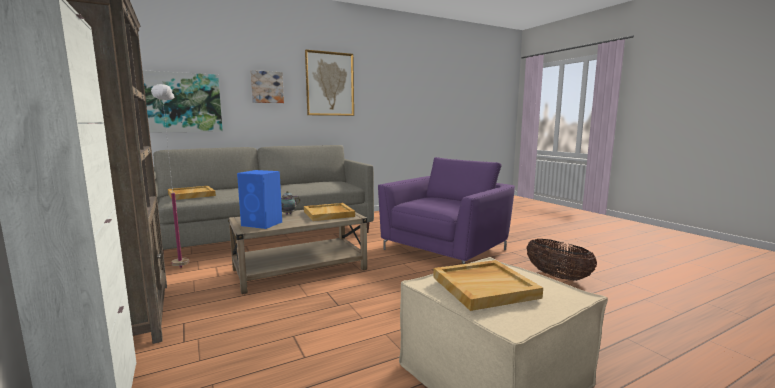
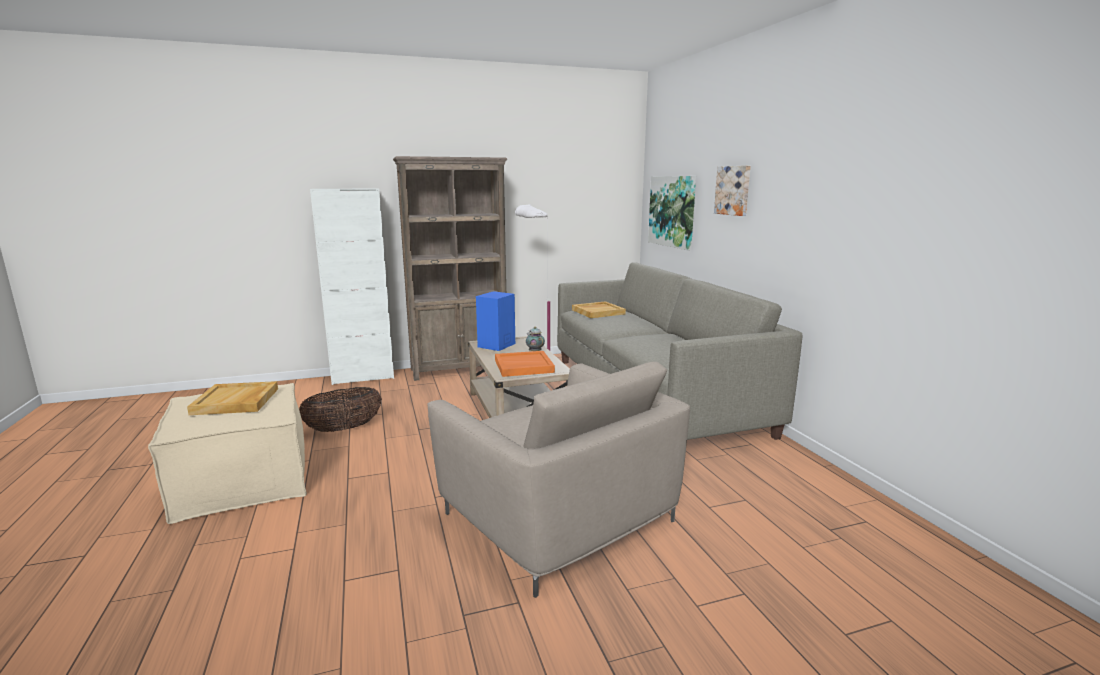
camera: 100 degrees right, 5 degrees up
(329, 214) = (523, 366): beige tray -> orange tray
(330, 84) = (810, 181): picture -> none
(445, 249) = (558, 518): purple armchair -> beige armchair
(557, 276) = (365, 614): basket -> basket (344, 429)

